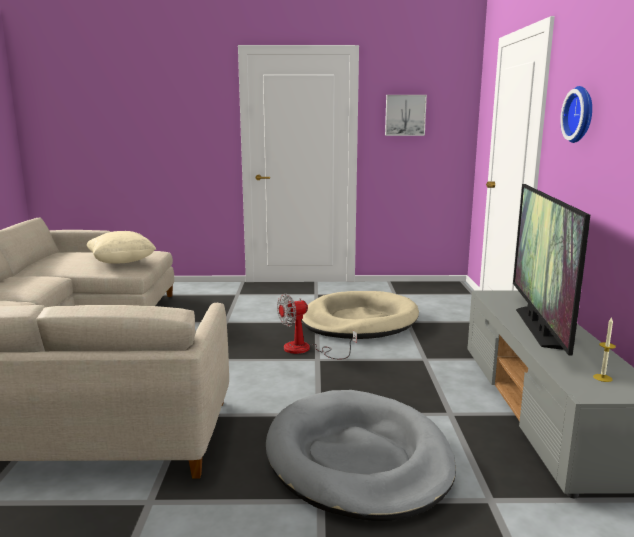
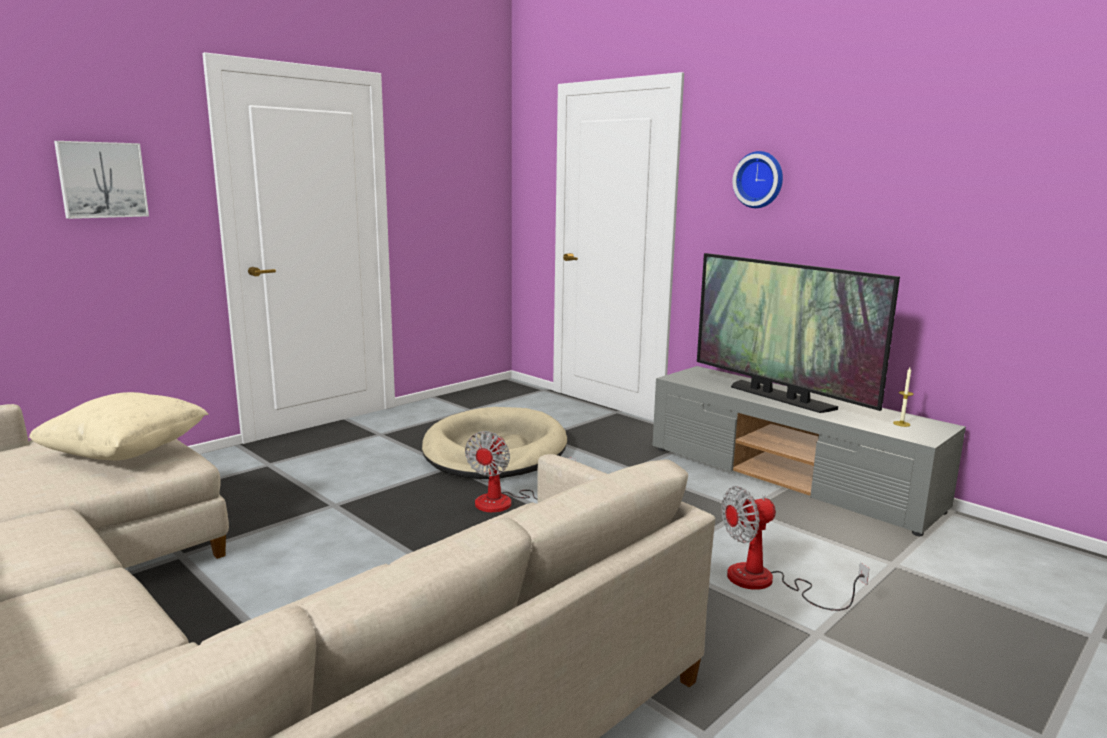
camera: 45 degrees left, 0 degrees up
(358, 458) = (767, 583): grey dog bed -> fan
(405, 115) = (439, 173): picture -> picture (102, 180)

